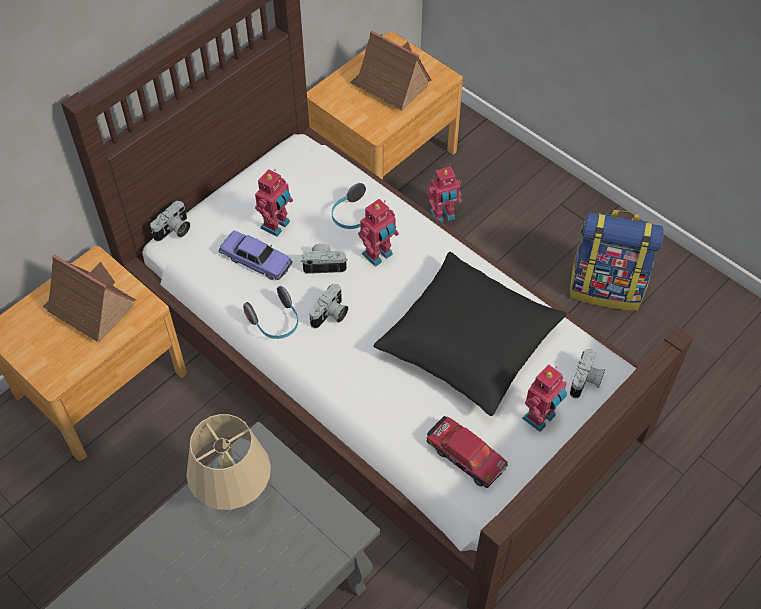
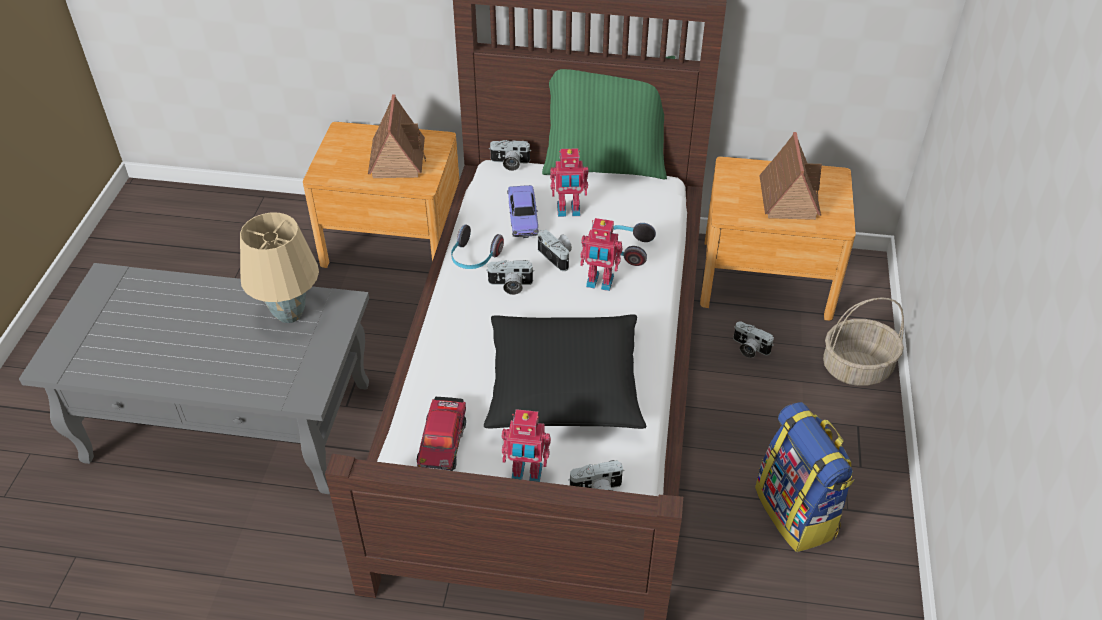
camera: 55 degrees right, 10 degrees down
(238, 168) = (604, 164): none -> green pillow
(443, 216) = (749, 348): toy robot -> camera
(511, 169) = (856, 368): none -> basket

